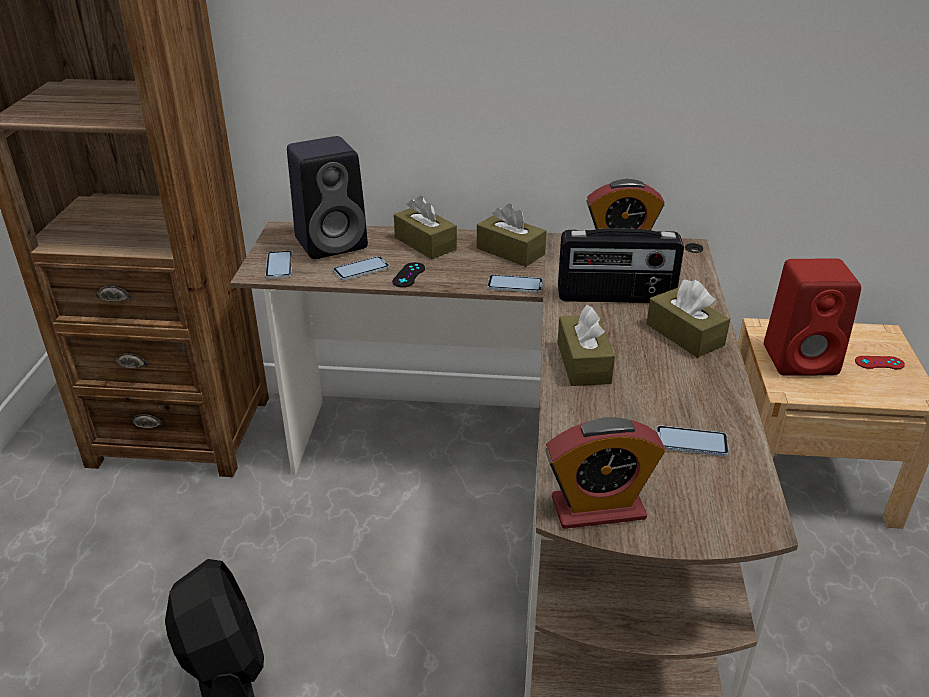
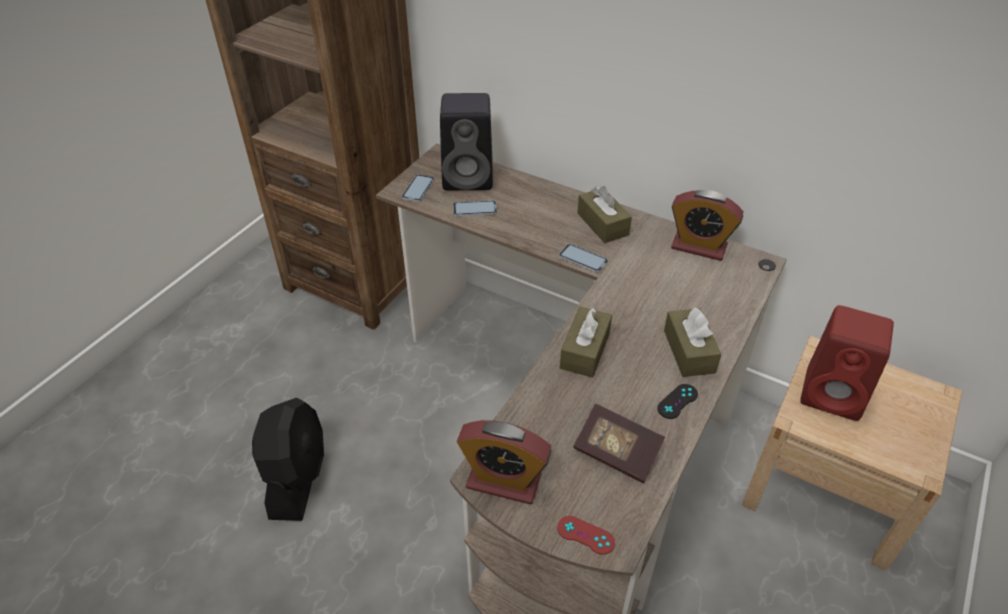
camera: 25 degrees right, 10 degrees up
(408, 275) = (507, 225): black game controller -> black game controller (677, 401)
(425, 243) = (540, 197): brown tissue box -> none
(615, 297) = (658, 296): radio -> none
(691, 442) = (616, 453): phone -> book
(879, 363) = (908, 423): red game controller -> red game controller (585, 535)

